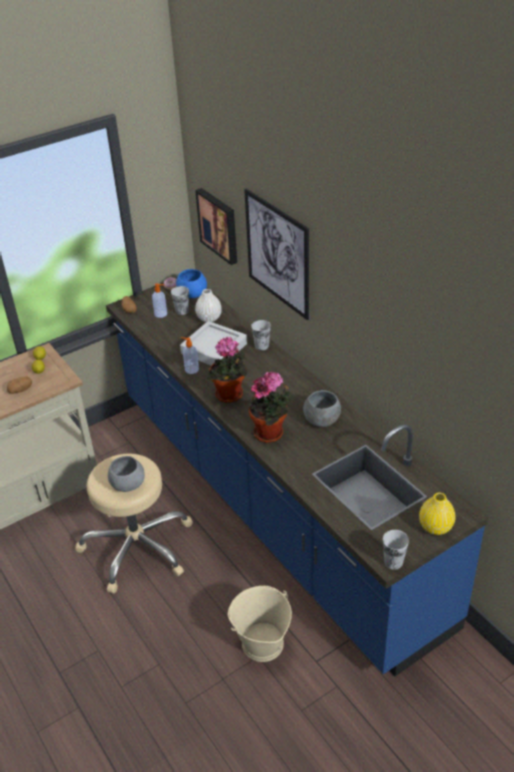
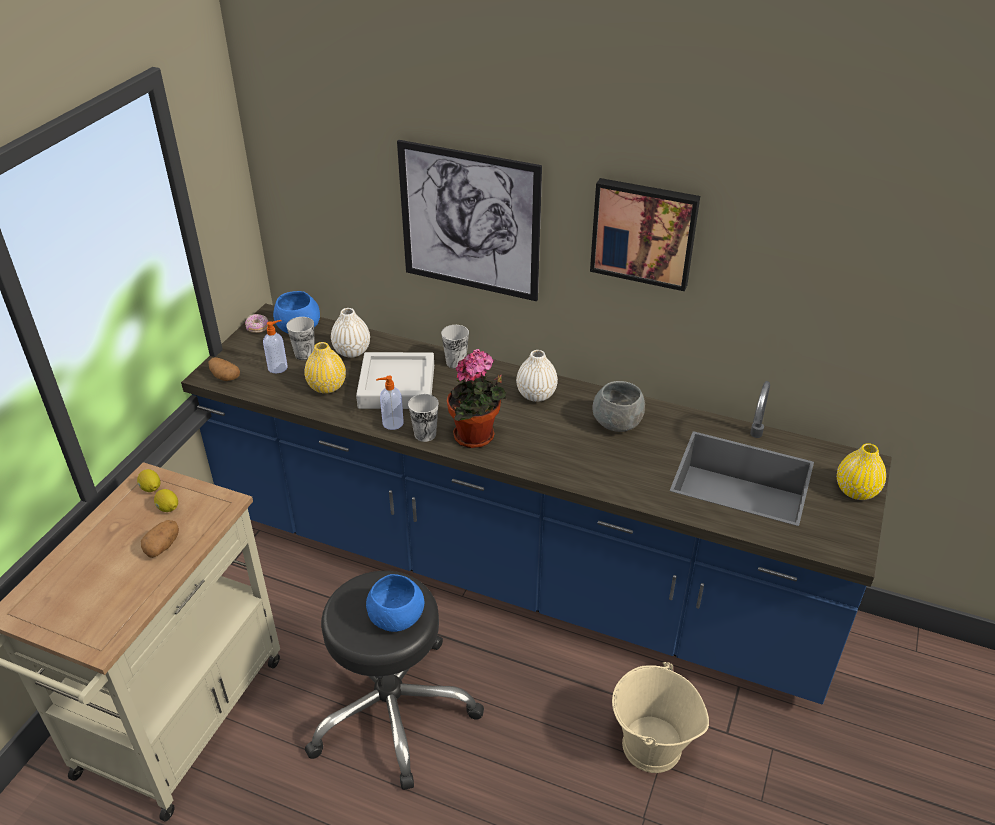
camera: 35 degrees left, 0 degrees up
(127, 484) = (396, 618): grey bowl -> blue bowl
(137, 546) = (392, 708): beige stool -> black stool
(176, 335) = (327, 387): none -> yellow vase
(219, 225) = (333, 212): picture -> picture (644, 232)
(271, 433) = (574, 462): potted plant -> none
(290, 384) = (536, 394): none -> white vase
(393, 562) = (857, 550): cup -> cup (425, 434)

